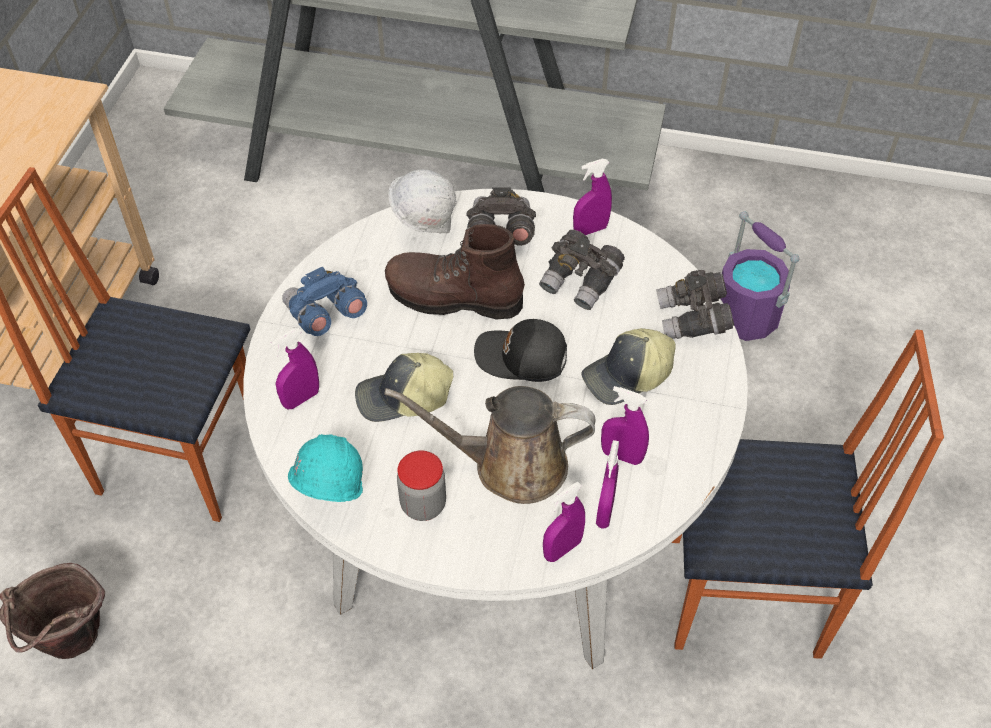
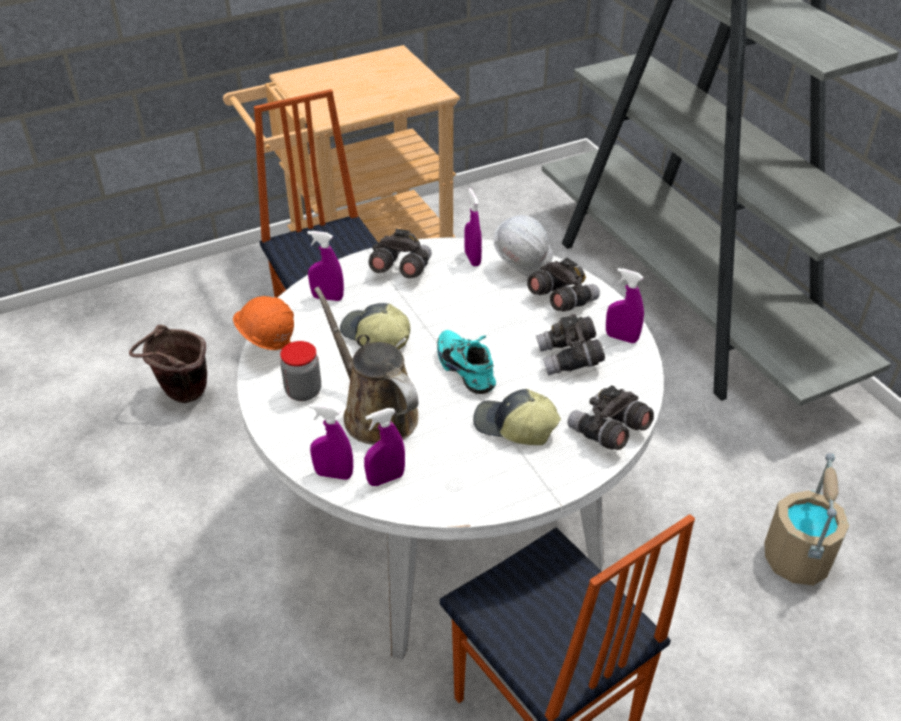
camera: 50 degrees right, 10 degrees down
(325, 315) = (400, 270): blue binoculars -> grey binoculars
(328, 497) = (268, 349): turquoise hard hat -> orange hard hat
(453, 298) = (480, 312): brown boot -> none
(522, 358) = (468, 369): black cap -> turquoise shoe
(621, 456) = (442, 461): purple spray bottle -> purple spray bottle (472, 259)
(745, 317) = (797, 559): purple bucket -> beige bucket

